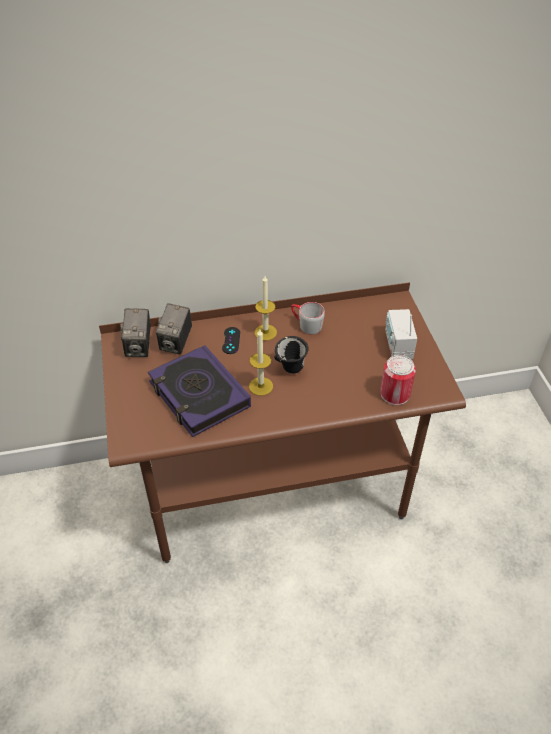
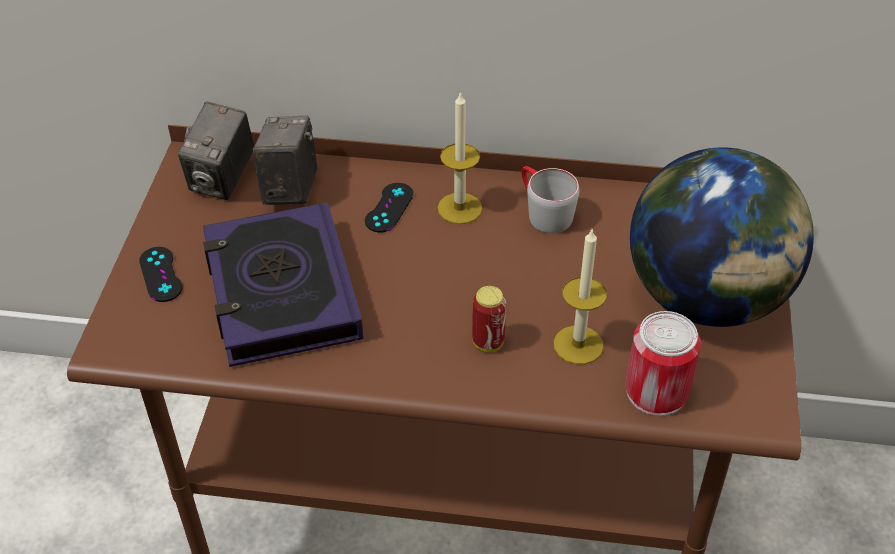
camera: 20 degrees right, 0 degrees up
(132, 402) = (161, 274): none -> black game controller
(176, 343) = (290, 188): camera -> camera turned 150 degrees clockwise
(261, 386) = (401, 306): candle -> candle (578, 345)
(291, 370) = (472, 291): black mug -> none
(309, 392) = (488, 342): none -> can
(398, 346) = (707, 298): radio -> globe

